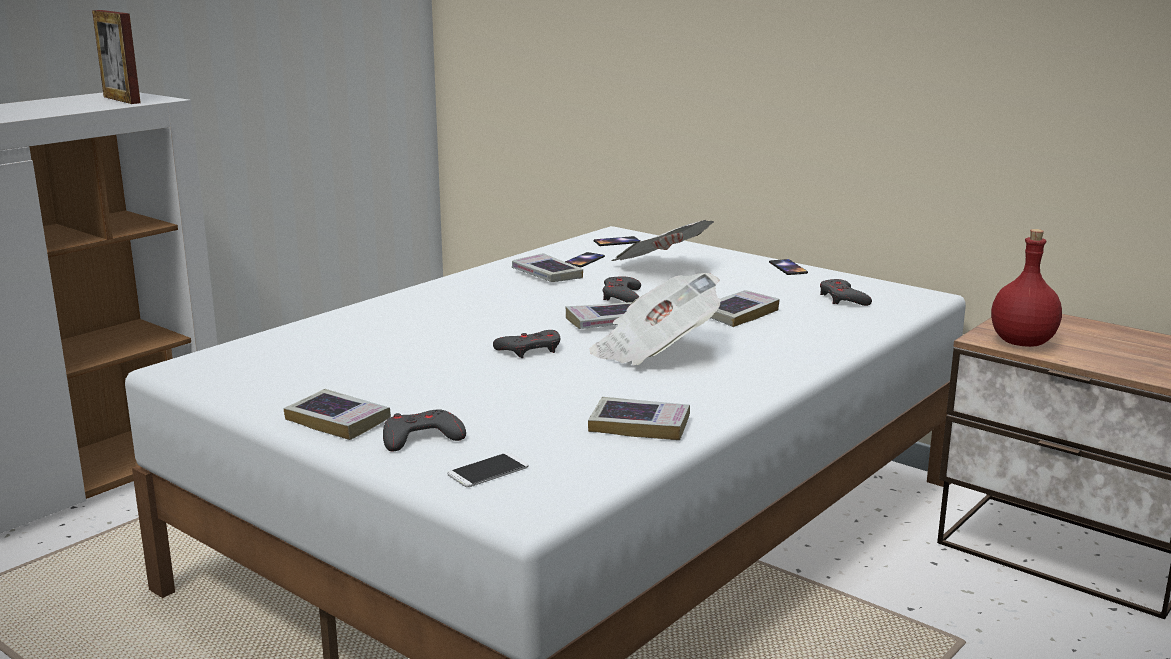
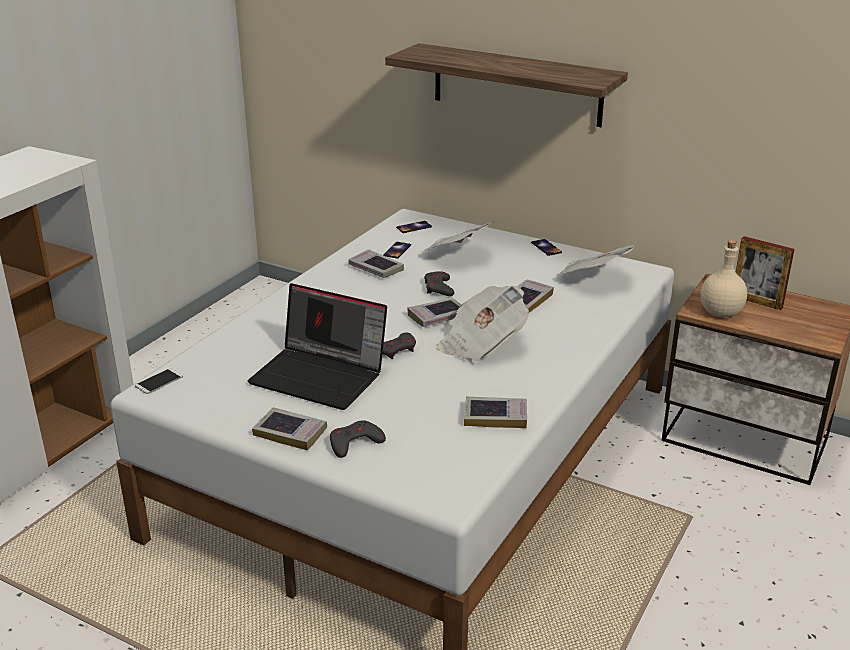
camera: 10 degrees left, 10 degrees up
(121, 100) = (41, 164): picture frame -> picture frame (757, 301)
(415, 368) = (321, 376): none -> laptop
(488, 471) = (412, 468): phone -> phone (159, 382)
(756, 49) = (516, 85): none -> shelf
(843, 299) = (593, 278): grey game controller -> newspaper
(1022, 342) = (720, 312): red bottle -> beige bottle

